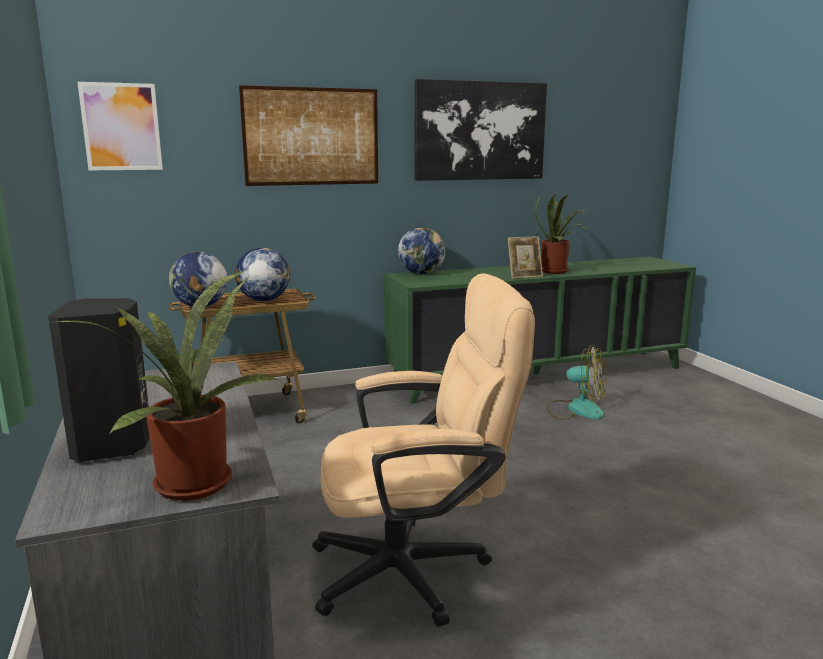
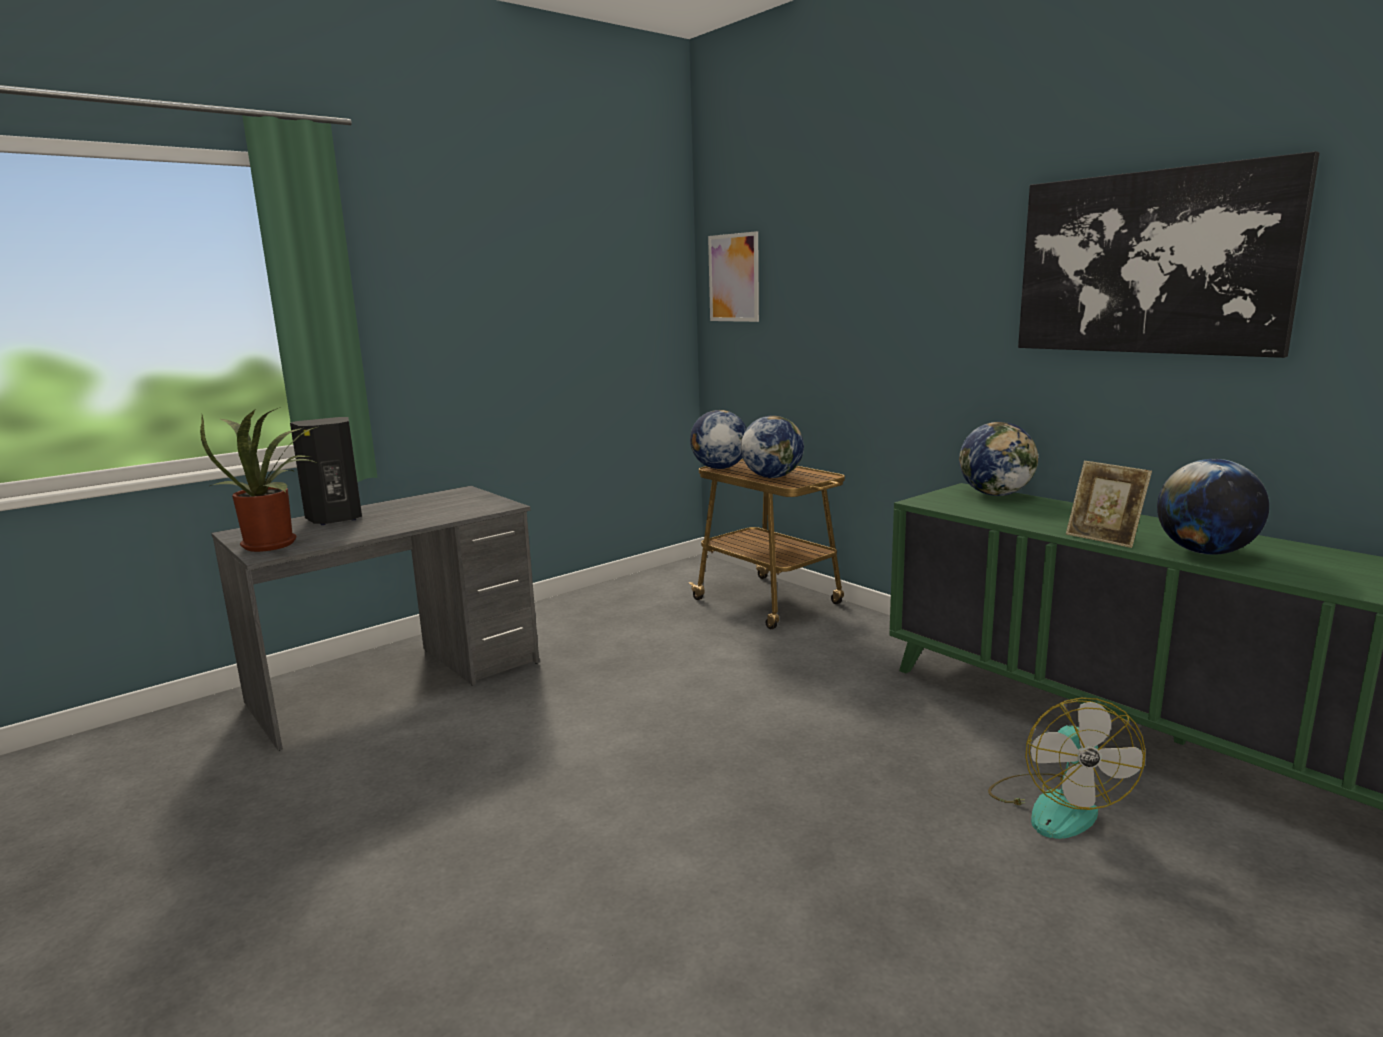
camera: 70 degrees right, 0 degrees up
(311, 136) = (891, 282): picture -> none
(417, 570) = (501, 758): beige office chair -> none
(557, 271) = (1205, 552): potted plant -> globe

